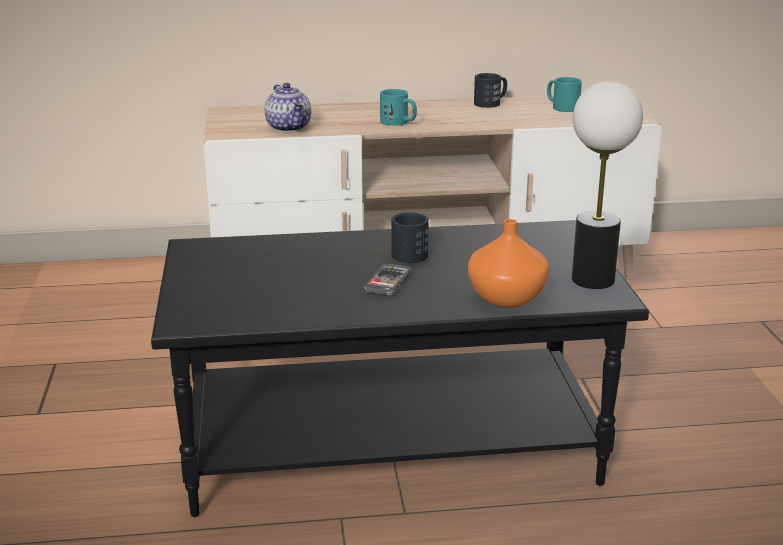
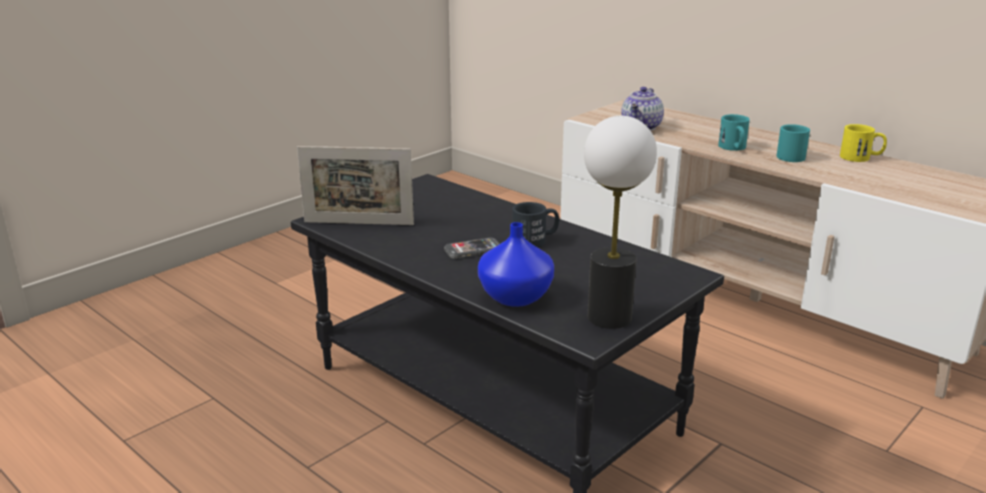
camera: 50 degrees right, 0 degrees up
(230, 308) = (358, 223): none -> picture frame
(491, 103) = (861, 157): black mug -> yellow mug
(506, 299) = (514, 297): orange vase -> blue vase
(561, 107) = (926, 181): turquoise mug -> turquoise mug (790, 155)

